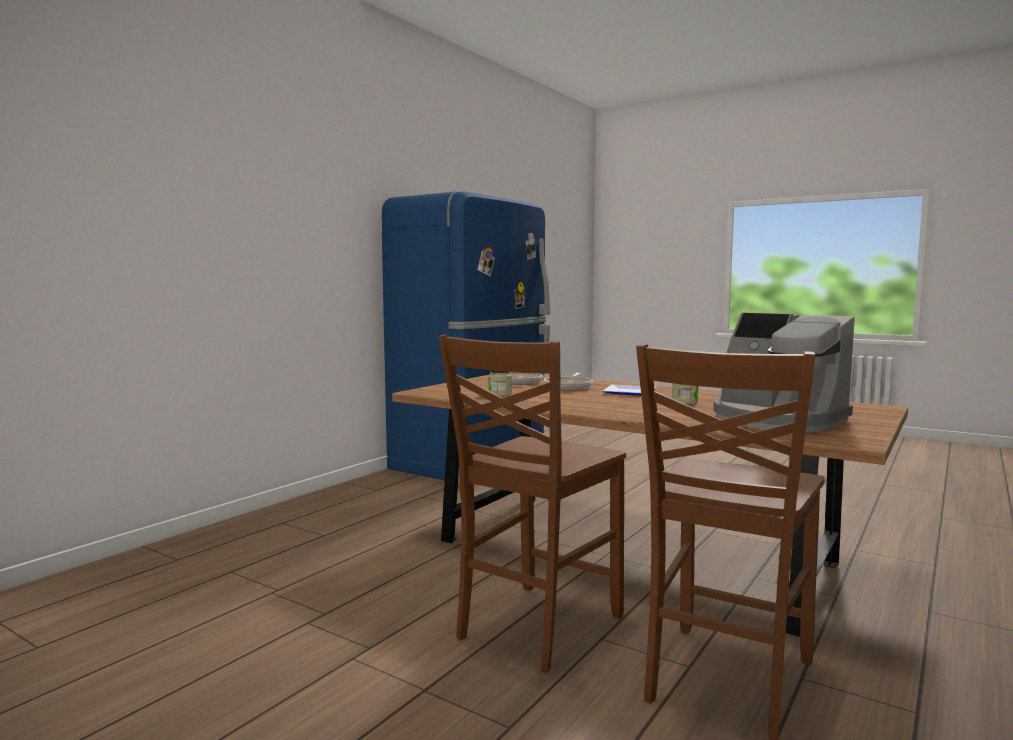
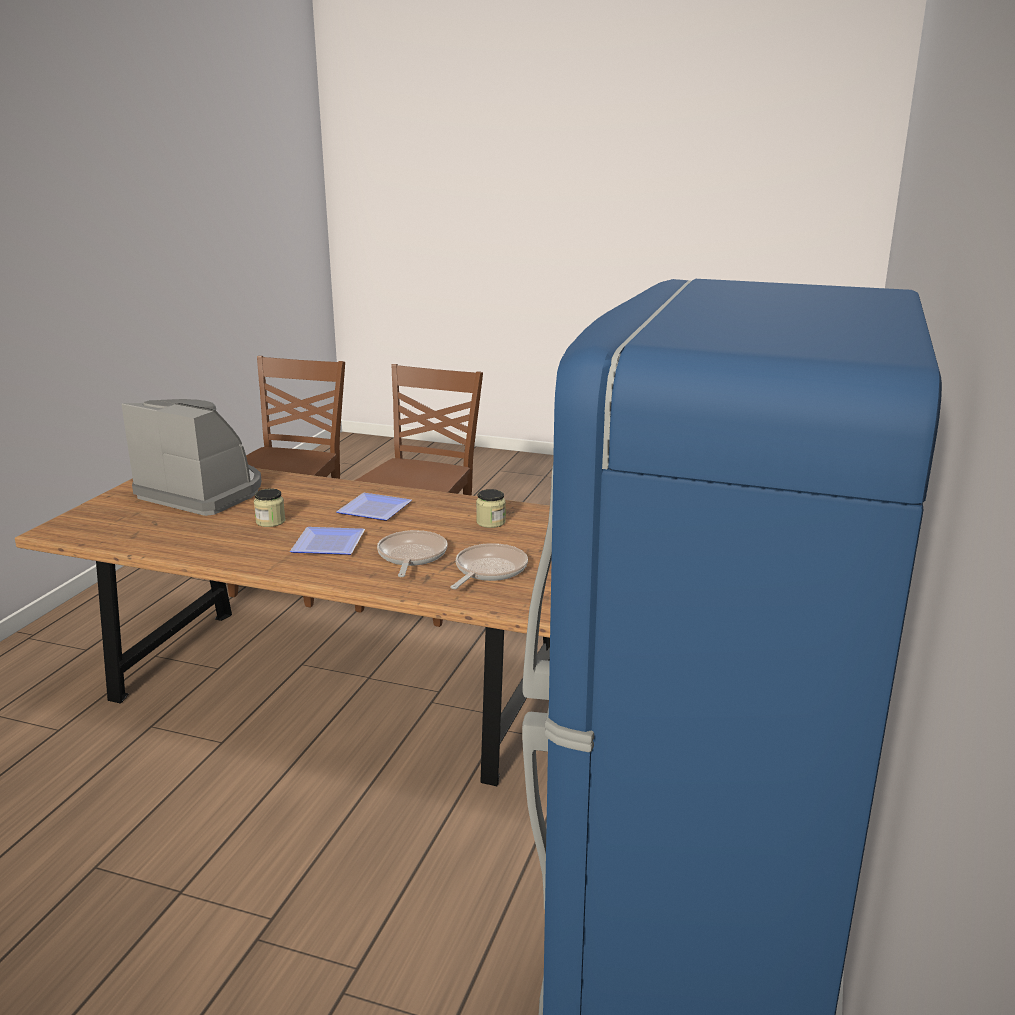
camera: 165 degrees right, 15 degrees up
(594, 403) = (374, 509): none -> plate

